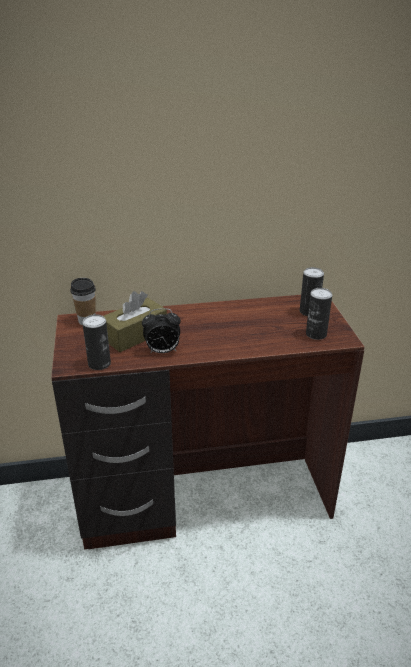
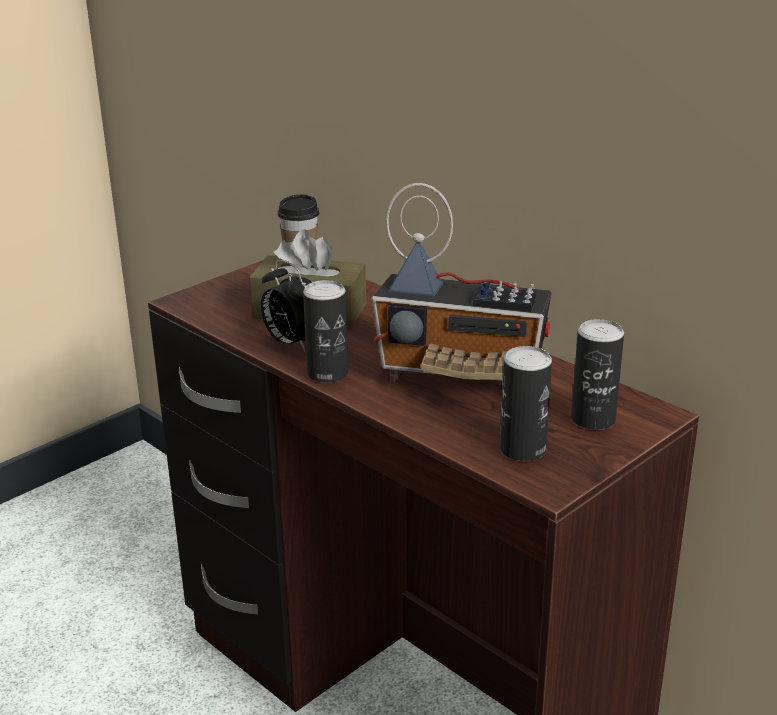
camera: 55 degrees right, 5 degrees down
(99, 364) = (209, 316): can -> can (327, 374)
(244, 323) = (462, 375): none -> radio

